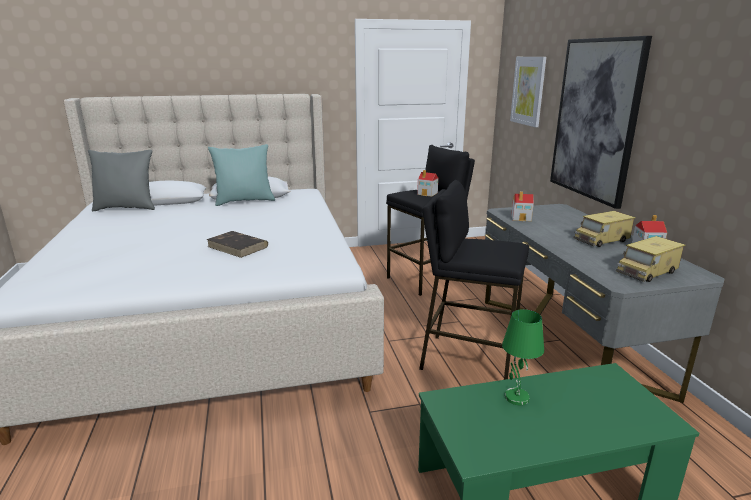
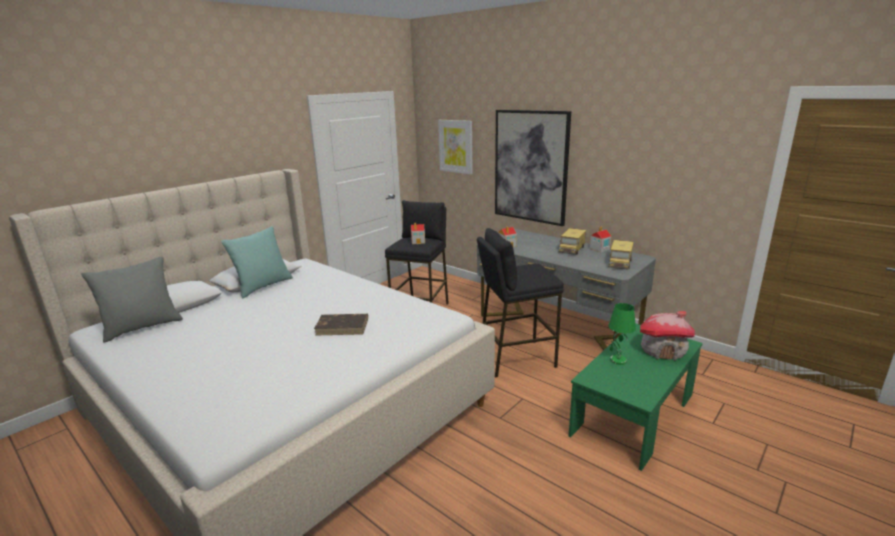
camera: 35 degrees left, 0 degrees up
(607, 415) = (663, 351): none -> toy house

